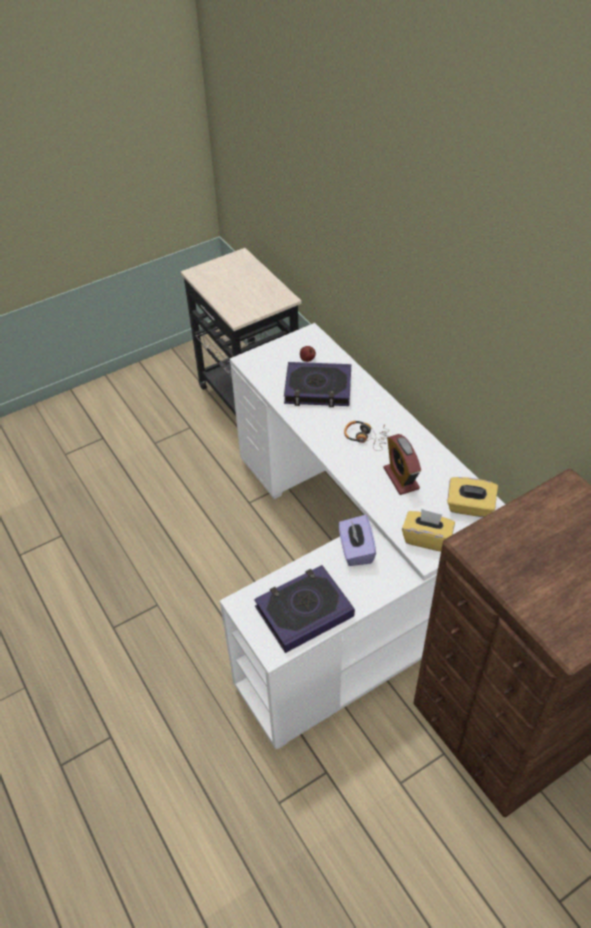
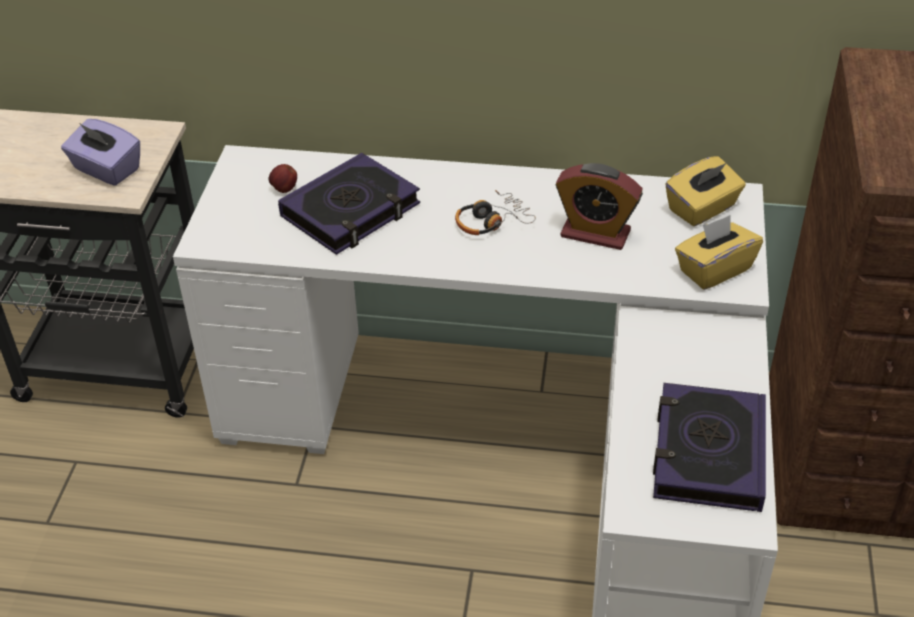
camera: 50 degrees left, 5 degrees down
(356, 550) = (655, 346): purple tissue box -> purple tissue box (106, 170)

